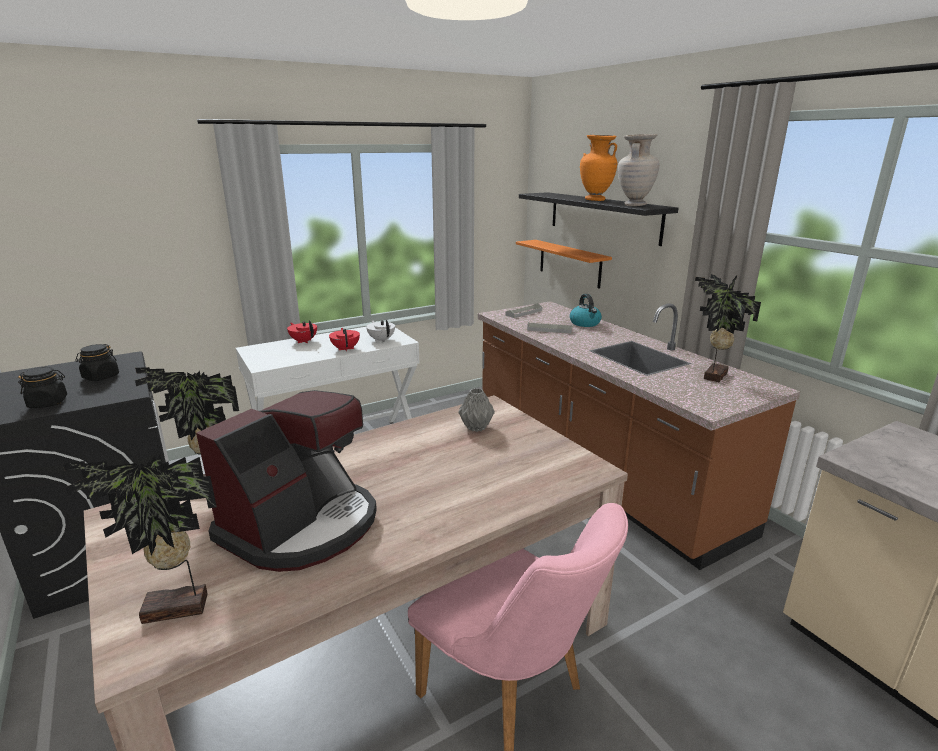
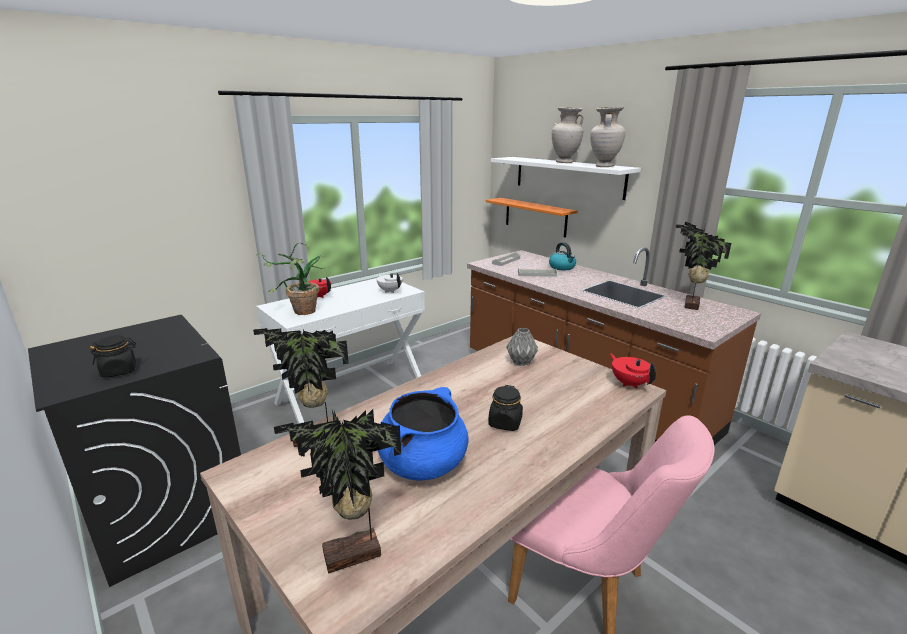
camera: 10 degrees left, 0 degrees up
(101, 377) = (157, 342): black jar -> black jar (505, 423)
(274, 357) = (299, 313): none -> potted plant
(302, 526) = (423, 463): coffee machine -> blue cooking pot
(346, 349) = (362, 301): red teapot -> red teapot (629, 383)
(595, 200) = (564, 162): orange vase -> beige vase
(603, 217) = (568, 177): black shelf -> white shelf

